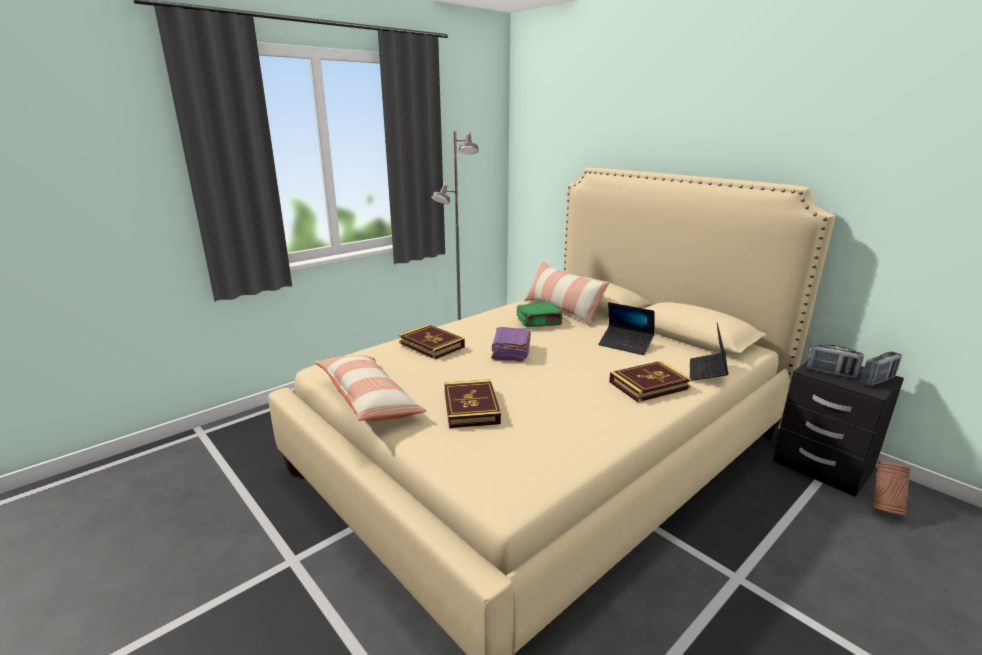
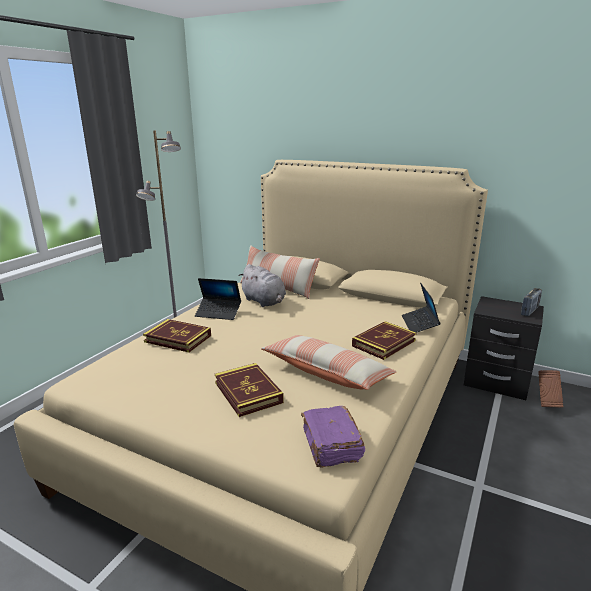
camera: 20 degrees left, 0 degrees up
(368, 400) = (143, 405): pillow -> pillow (327, 373)
(510, 352) = (255, 333): purple book -> purple book (331, 446)
(539, 322) = (264, 302): green book -> grey plush toy
(625, 345) = (346, 311): laptop -> laptop (218, 313)
(831, 373) = (498, 310): radio -> none

